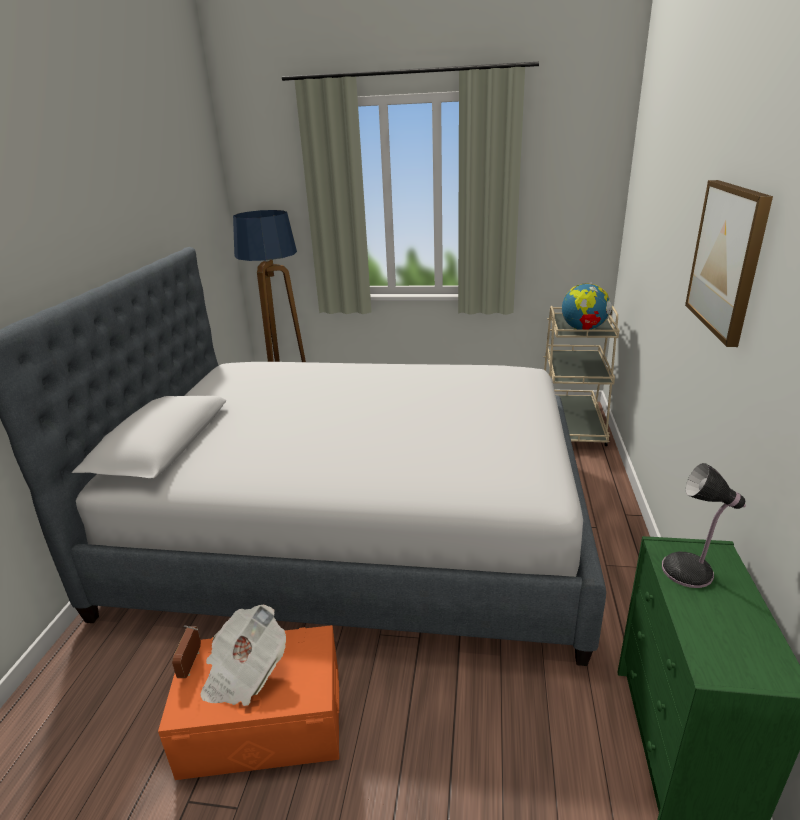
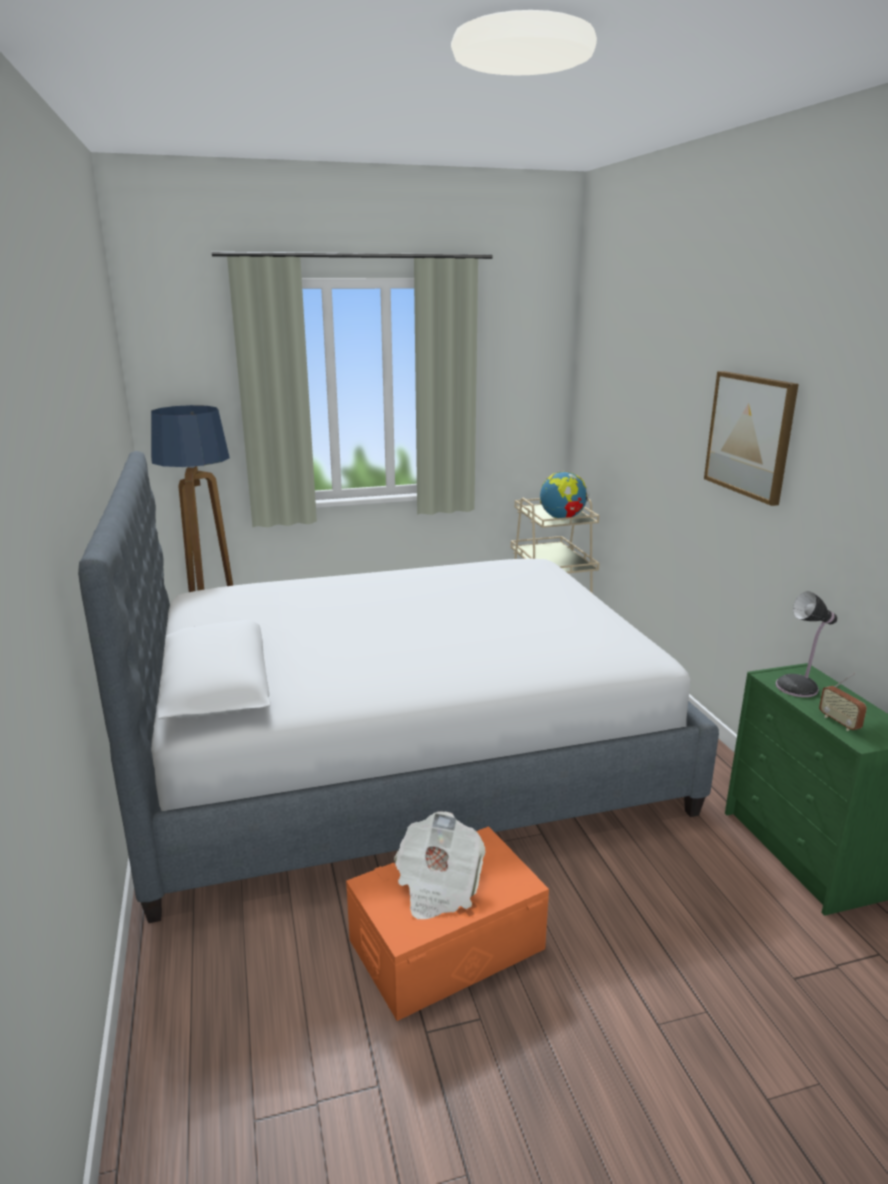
camera: 25 degrees left, 5 degrees down
(191, 663) = (374, 895): radio -> radio (839, 722)

